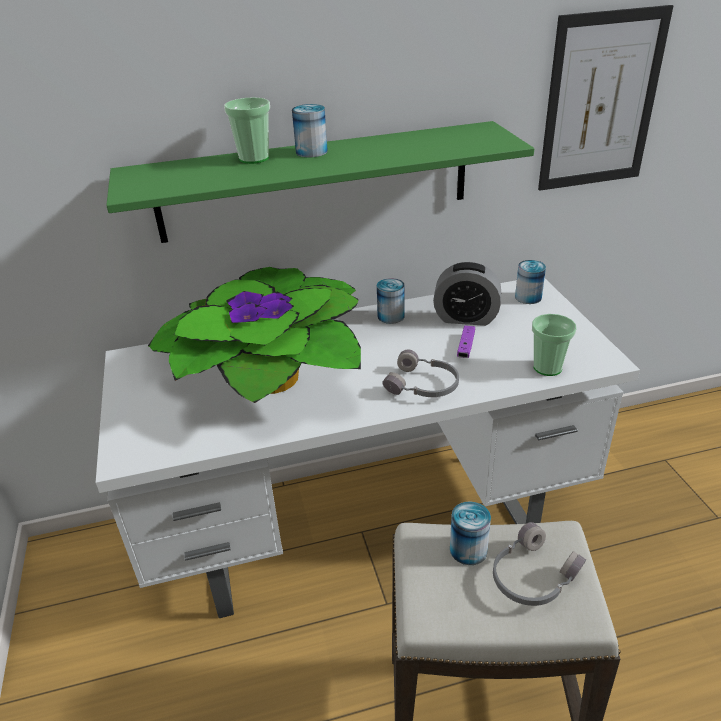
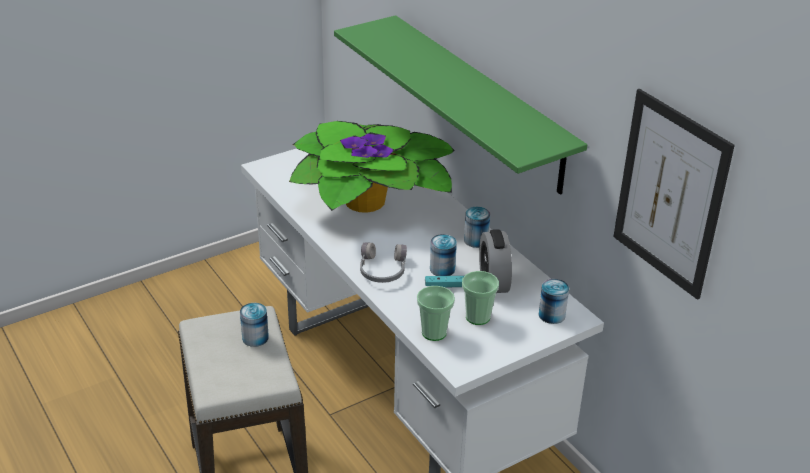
camera: 70 degrees right, 0 degrees up
(254, 158) = (434, 57): cup -> cup (477, 317)
(311, 152) = (459, 76): can -> can (442, 269)
(466, 347) = (446, 285): purple game controller -> turquoise game controller
(531, 576) = (238, 367): grey headphones -> none

